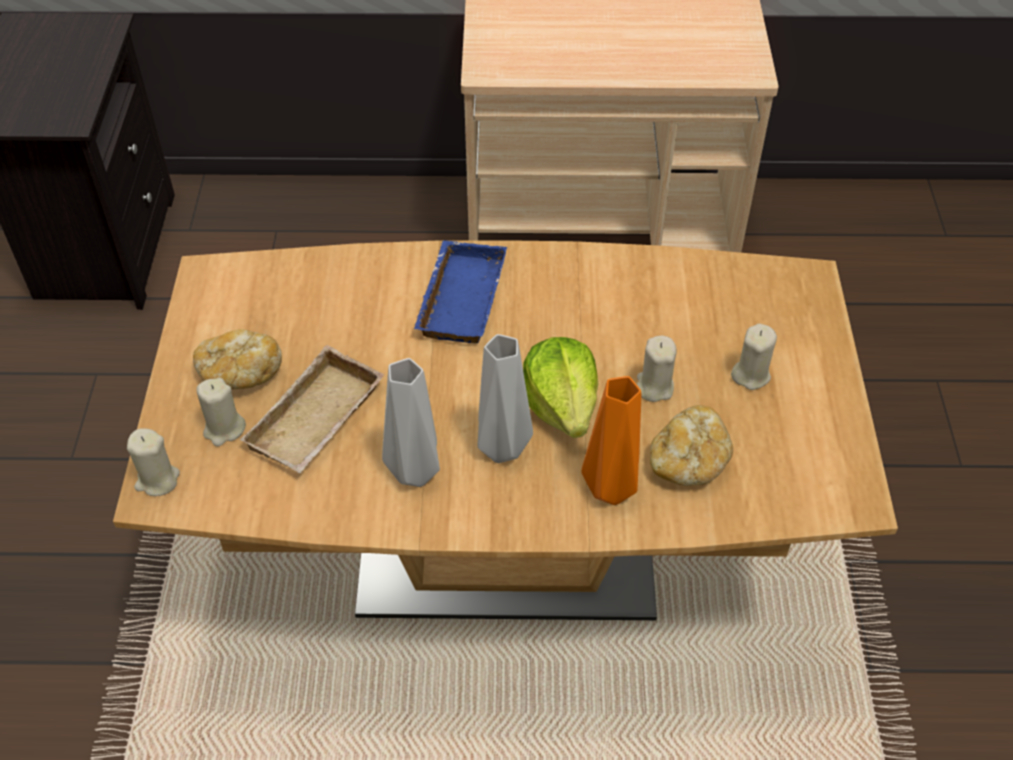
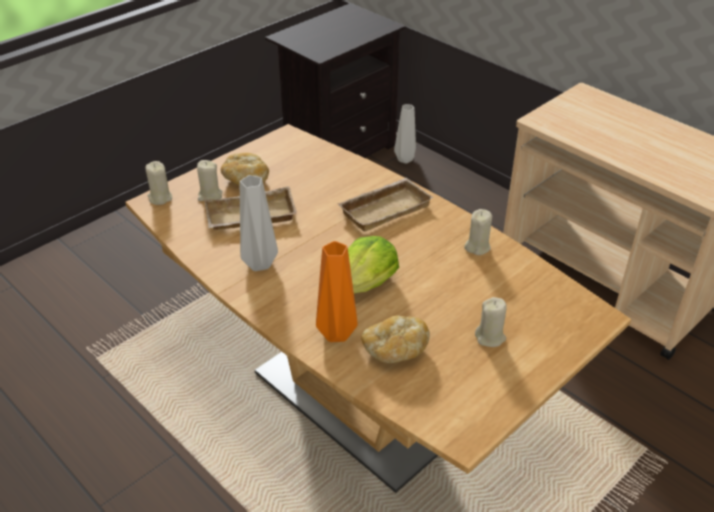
camera: 45 degrees right, 10 degrees down
(459, 297) = (384, 208): blue tray -> beige tray
(500, 447) = (311, 280): grey vase -> grey vase (405, 159)
(654, 387) = (426, 307): beige candle -> beige candle (477, 247)

